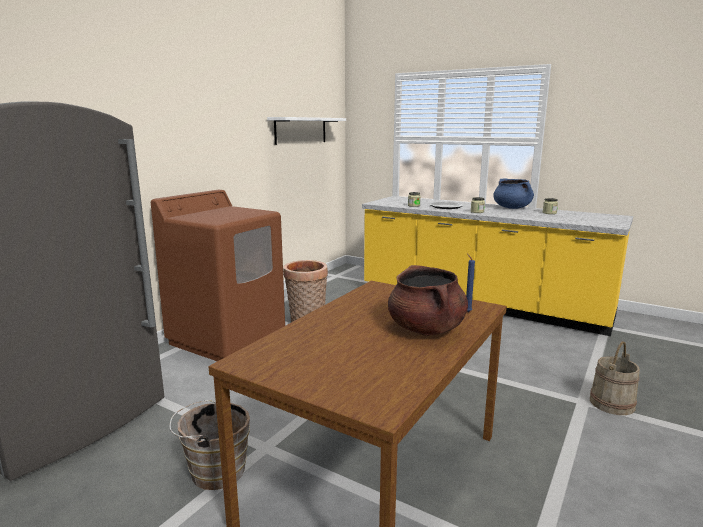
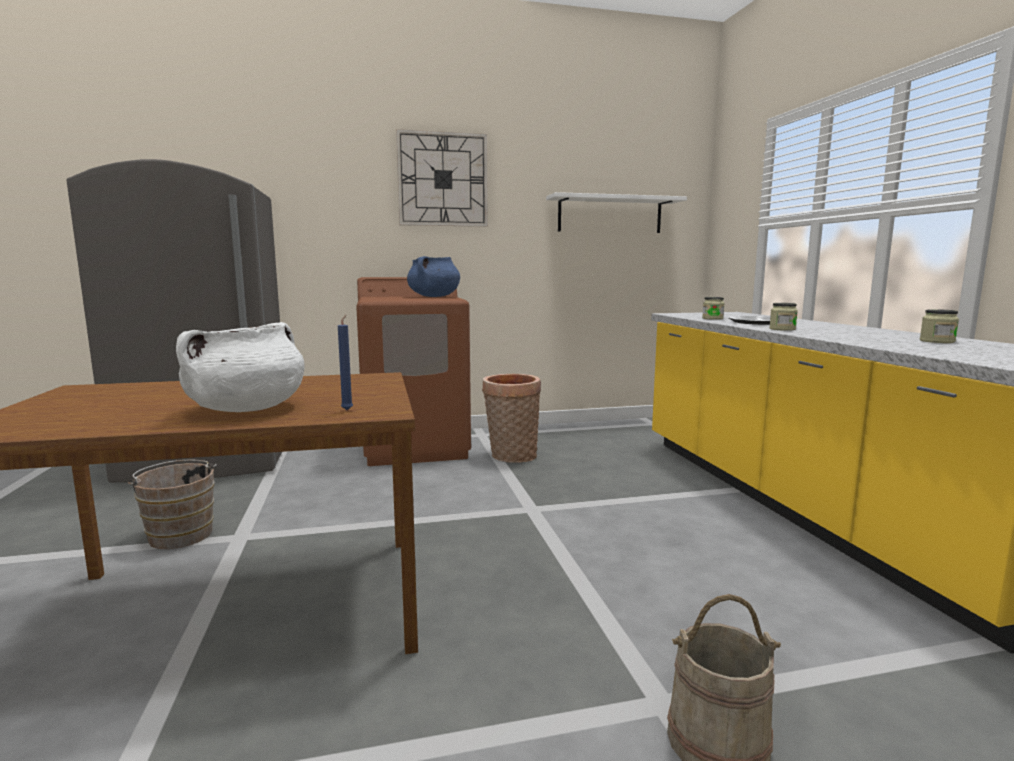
camera: 45 degrees right, 5 degrees down
(202, 104) = (443, 179): none -> wall clock
(426, 329) = (247, 409): brown cooking pot -> white cooking pot
(512, 208) = (884, 332): blue cooking pot -> blue cooking pot (434, 296)

